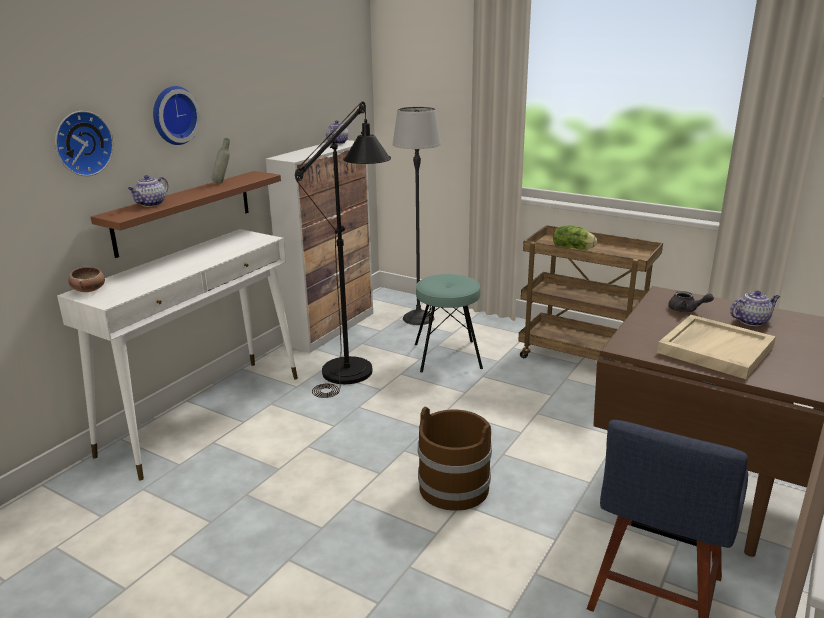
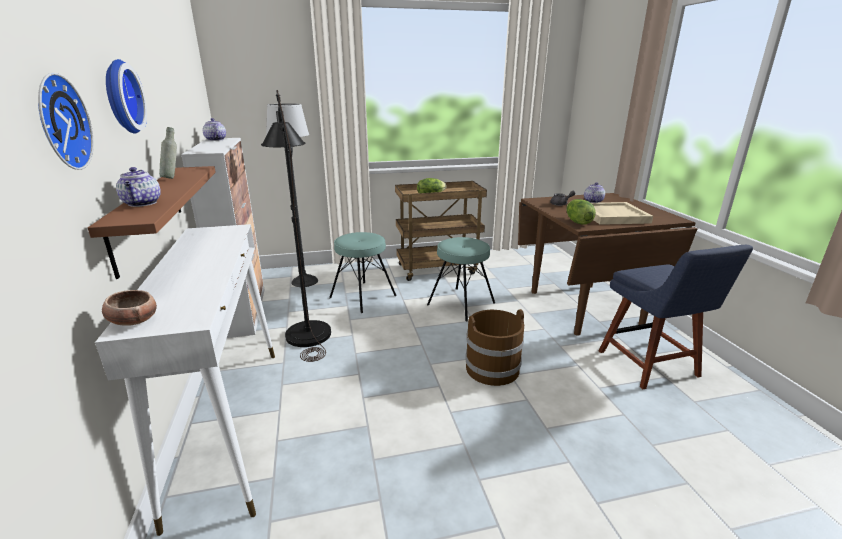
camera: 45 degrees left, 0 degrees up
(538, 408) = (461, 304): none -> turquoise stool
(634, 339) = (577, 222): none -> lettuce

